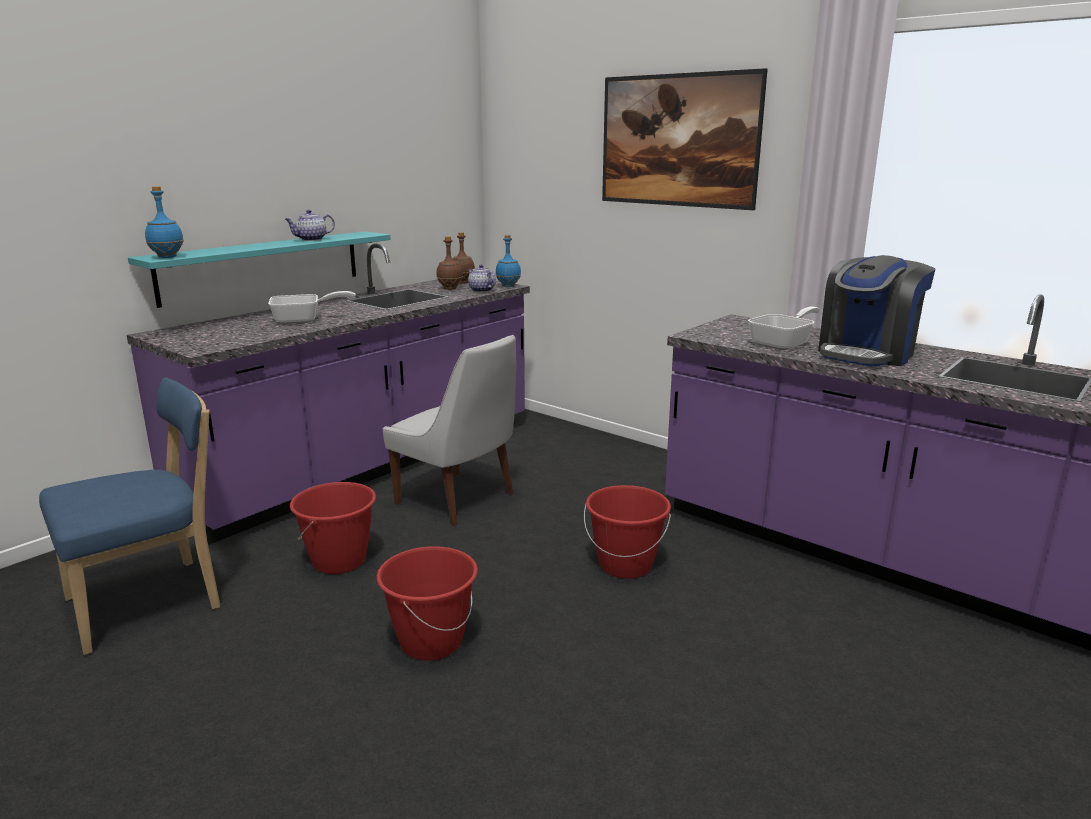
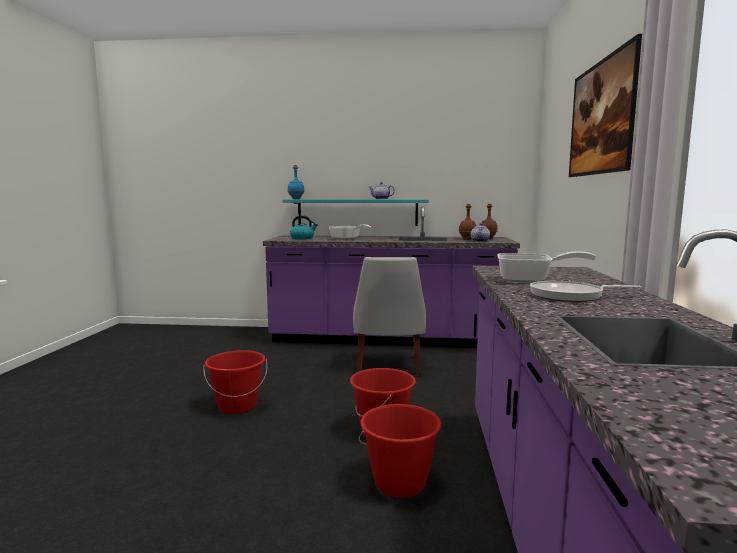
camera: 55 degrees right, 10 degrees down
(152, 602) = (219, 350): blue chair -> none
(222, 334) = (302, 238): none -> kettle
(339, 561) = (288, 365): red bucket -> red bucket (400, 483)
(508, 286) = (505, 242): blue bottle -> none
(867, 354) = (570, 296): coffee machine -> frying pan

